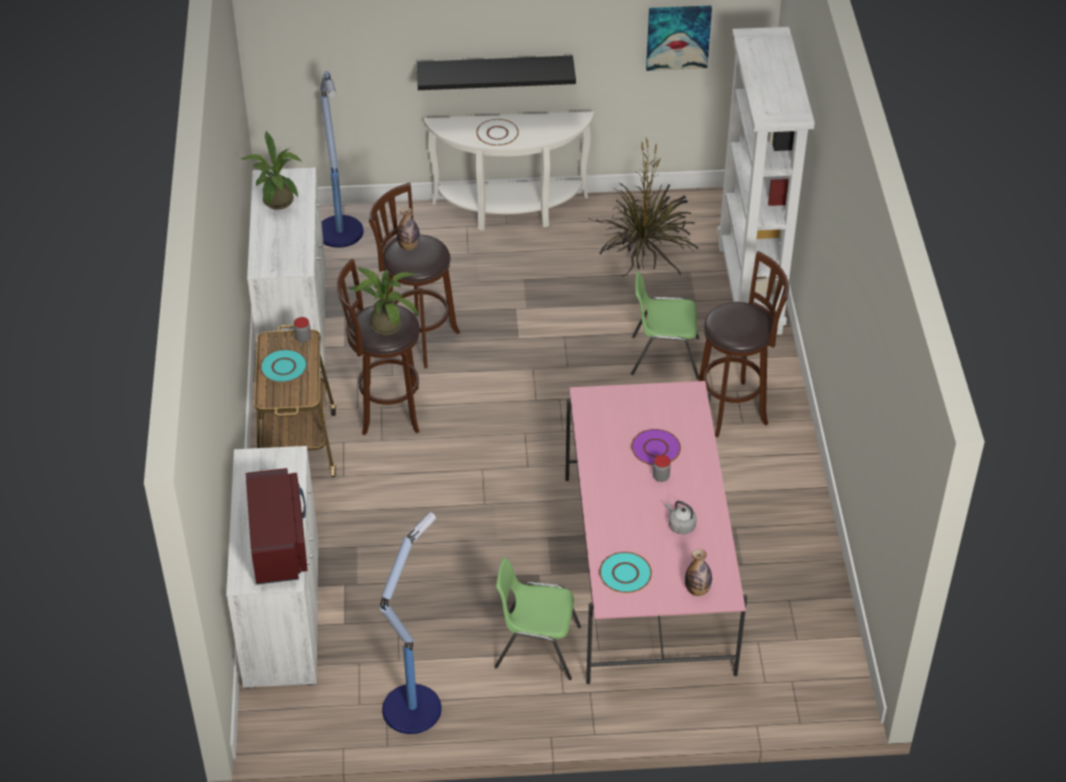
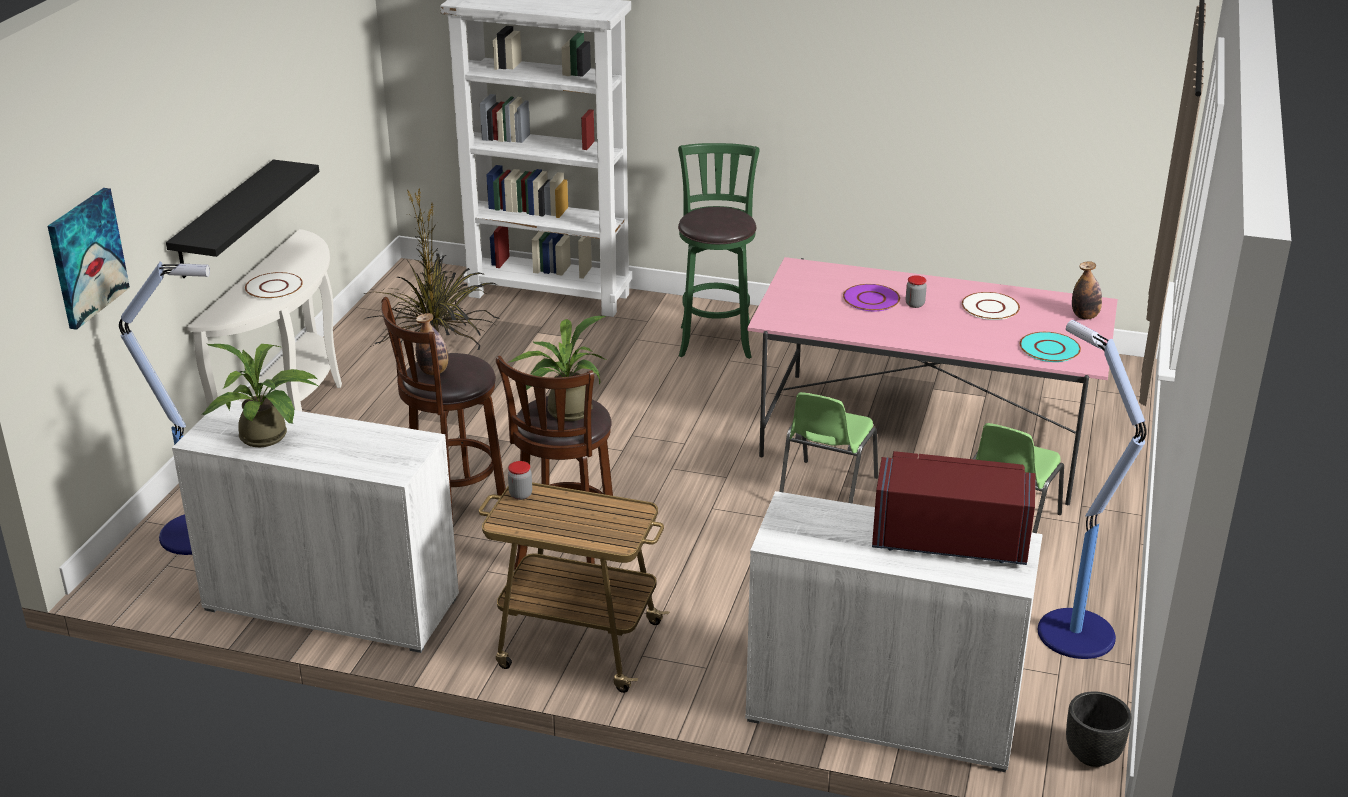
camera: 70 degrees left, 15 degrees down
(276, 734) = (1092, 756): none -> black planter
(284, 367) = (566, 519): turquoise plate -> none
(663, 356) = (612, 361): green chair -> green chair (825, 492)
(678, 37) = (331, 92): picture -> picture (86, 257)
(680, 525) = (990, 307): grey kettle -> white plate
(734, 408) = (715, 339): brown stool -> green stool

